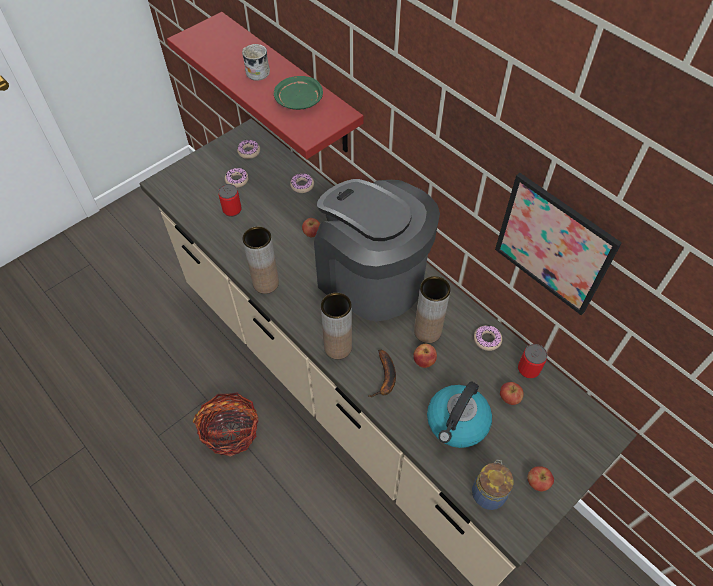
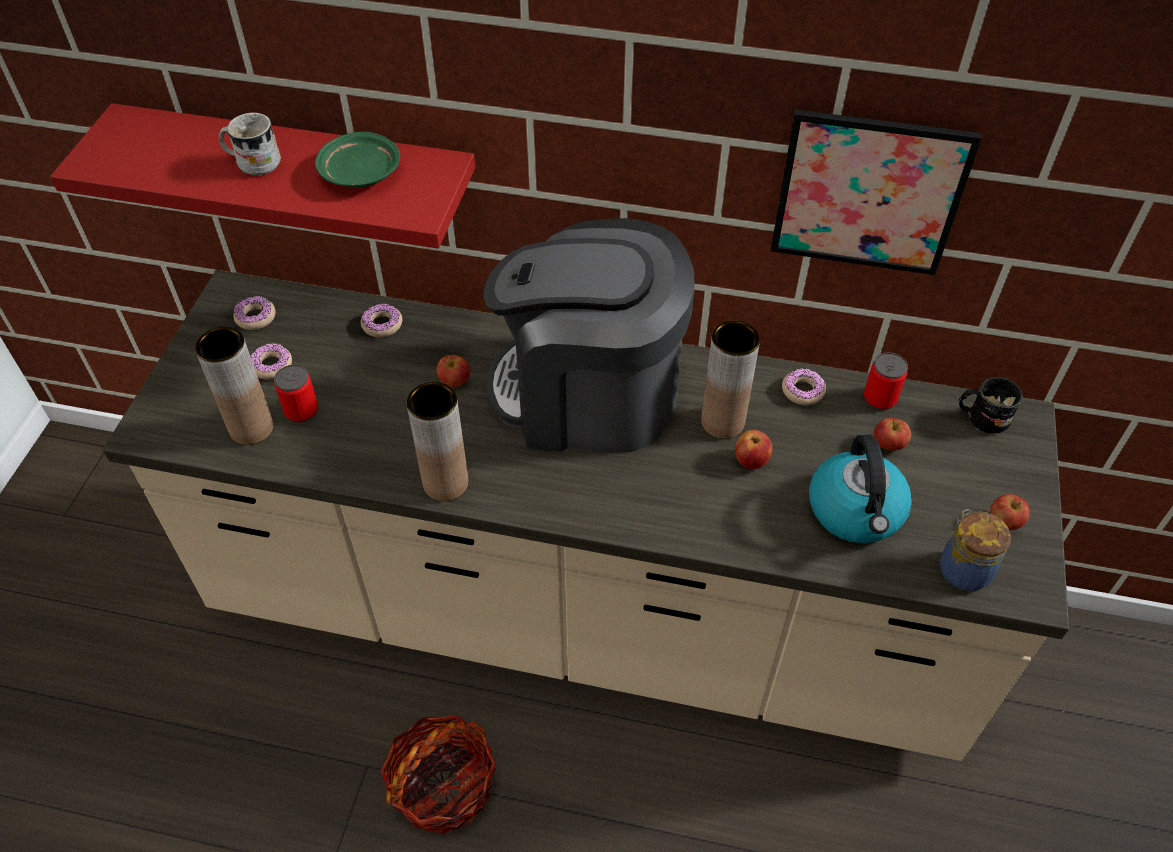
camera: 35 degrees left, 5 degrees down
(338, 347) = (625, 509): brown vase -> brown vase (251, 428)
(385, 378) = (722, 511): banana -> none
(580, 416) = (981, 418): none -> black mug

